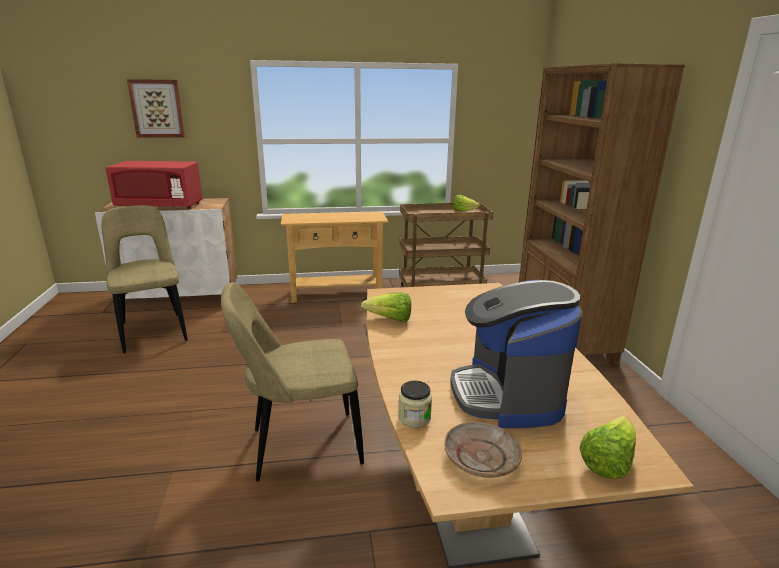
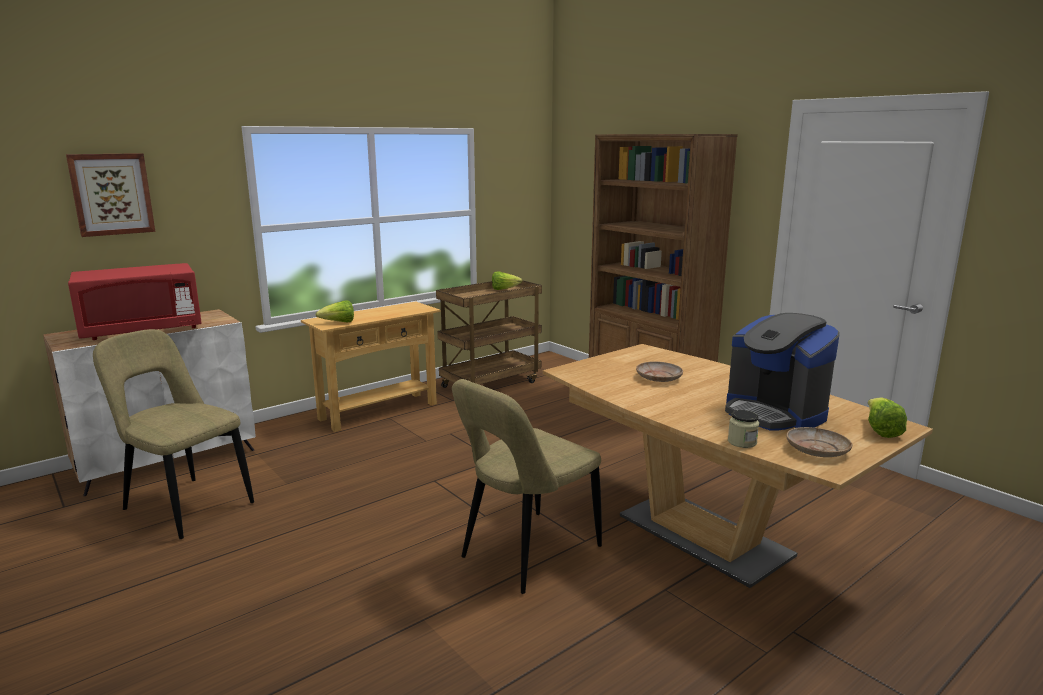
camera: 30 degrees left, 5 degrees down
(390, 320) = (609, 388): lettuce -> lettuce (338, 323)
(454, 321) = (659, 377): none -> beige plate

